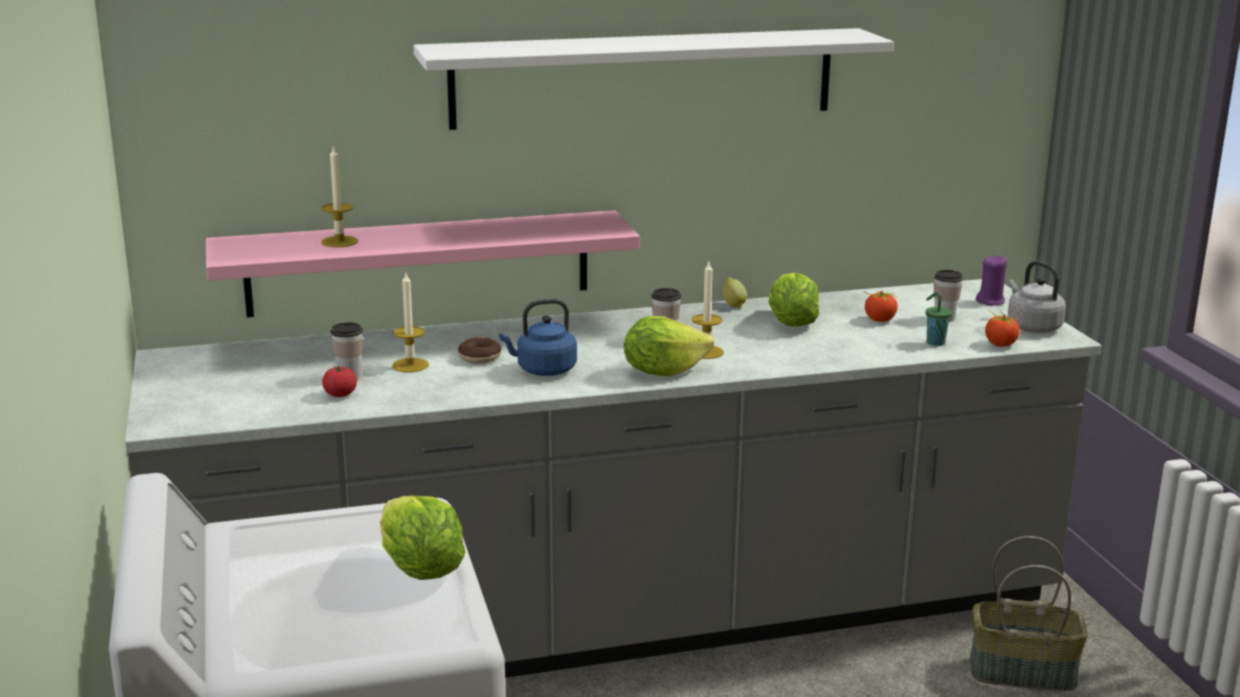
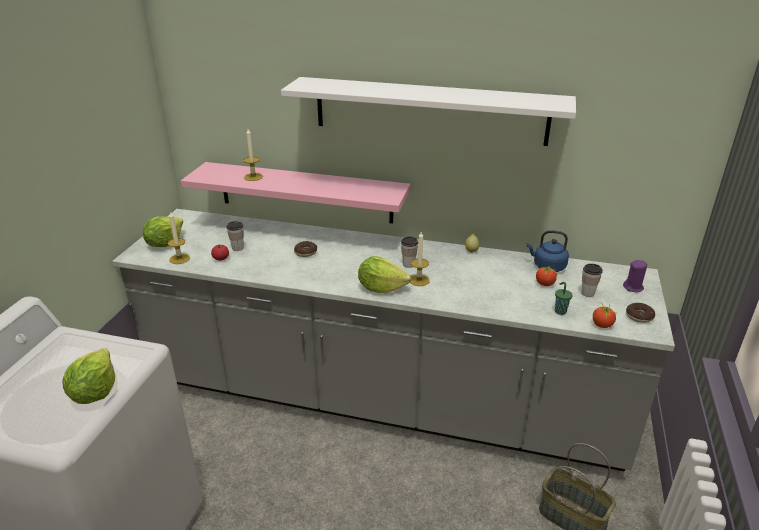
camera: 30 degrees right, 10 degrees up
(410, 365) = (270, 248): candle -> candle (179, 259)
(543, 370) = (325, 269): blue kettle -> blue kettle (547, 266)
(791, 323) = (489, 272): lettuce -> lettuce (164, 243)
(1031, 327) = (639, 316): grey kettle -> donut

